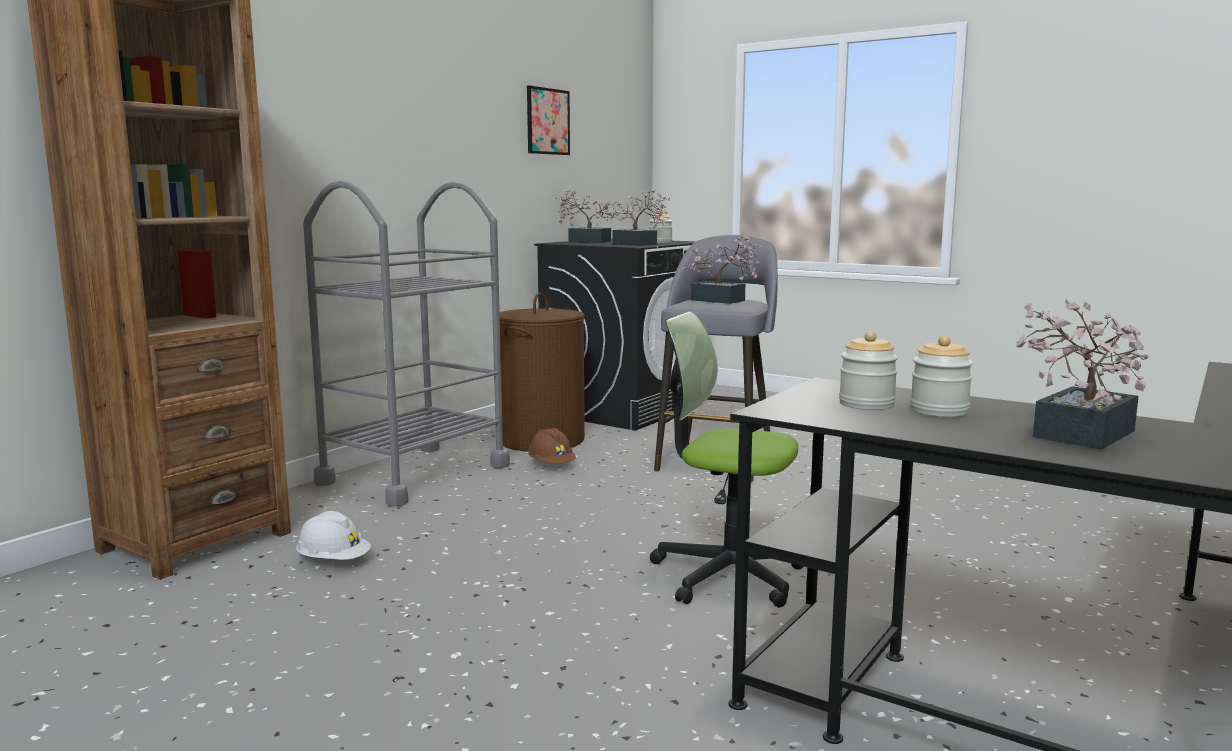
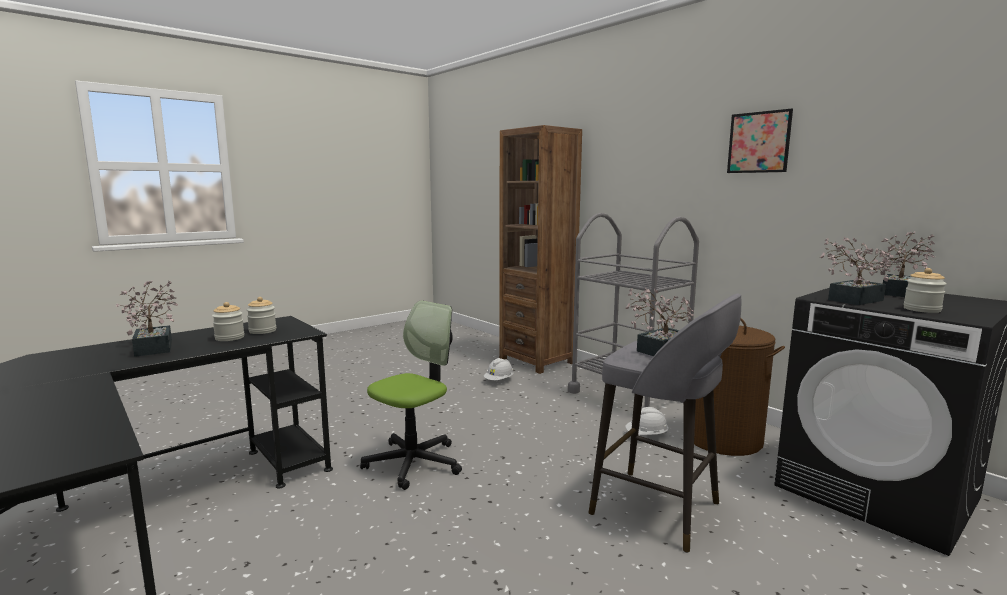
camera: 105 degrees right, 0 degrees up
(547, 121) = (906, 155): picture -> picture (759, 142)
(551, 465) = (646, 436): brown hard hat -> white hard hat

